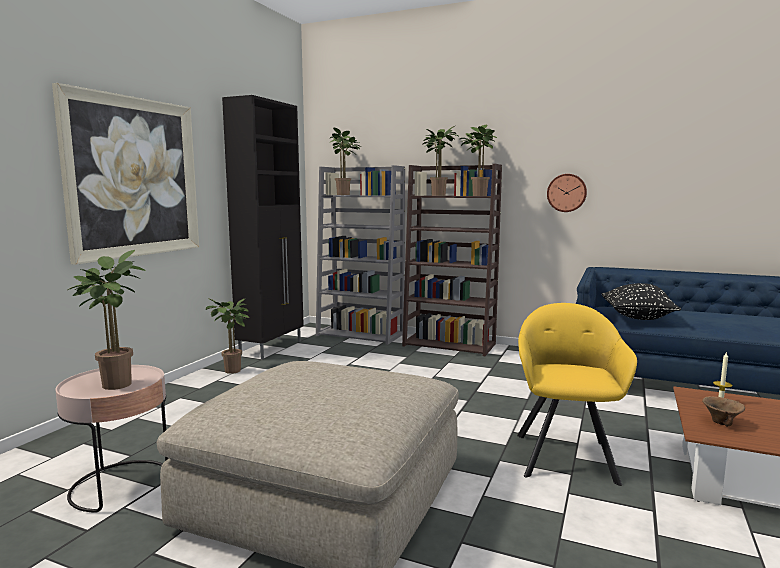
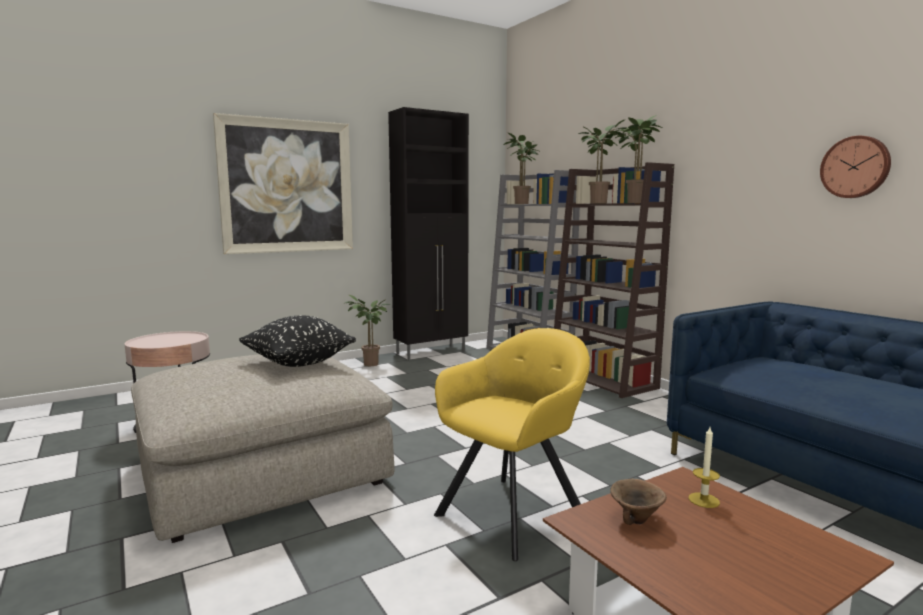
camera: 35 degrees right, 0 degrees up
(115, 383) = (166, 341): potted plant -> none
(566, 193) = (748, 198): wall clock -> wall clock (855, 167)
(637, 318) = (766, 375): black pillow -> black pillow (298, 363)

